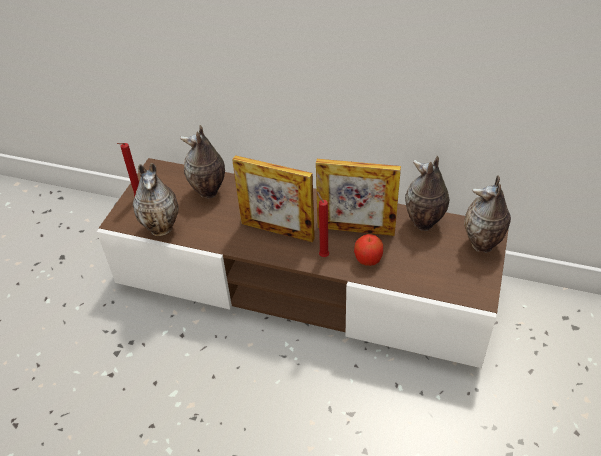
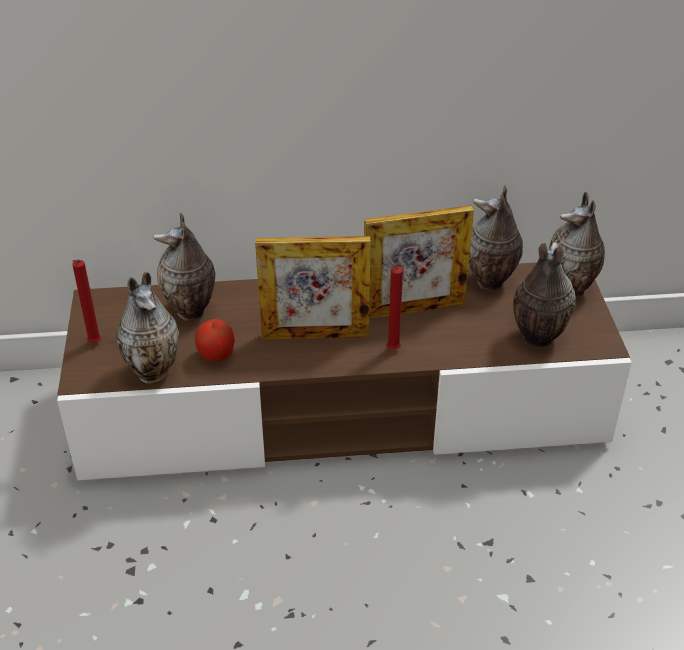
camera: 25 degrees left, 5 degrees down
(368, 260) = (450, 339): apple -> apple (216, 355)
(432, 277) = (536, 338): none -> vase

